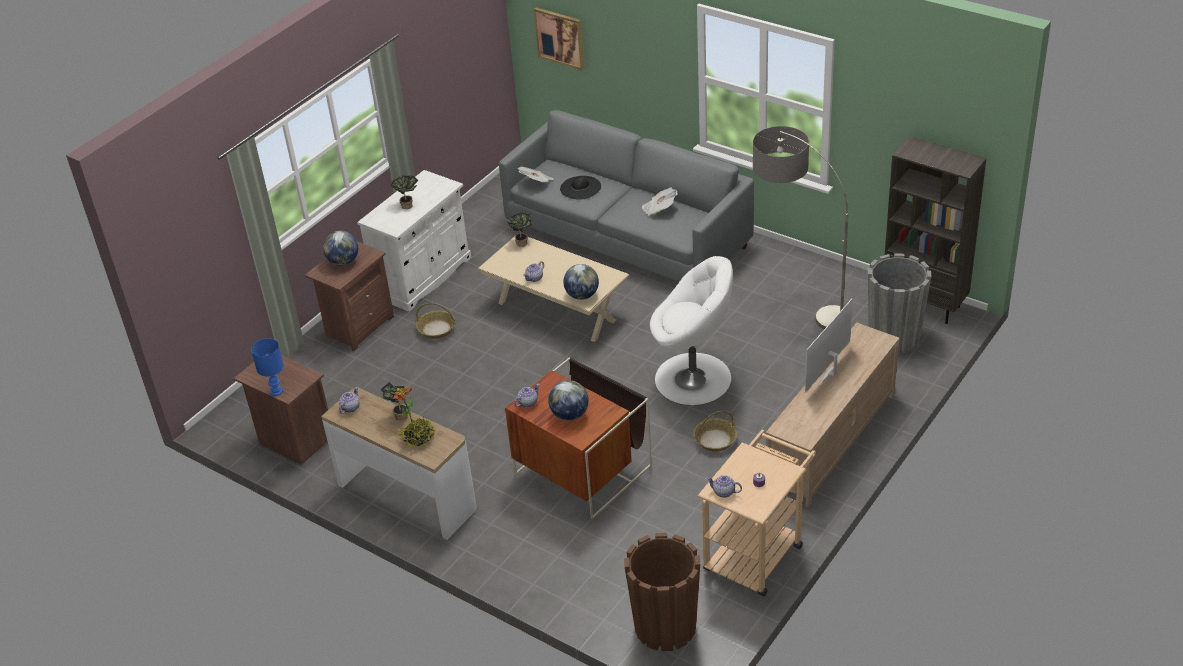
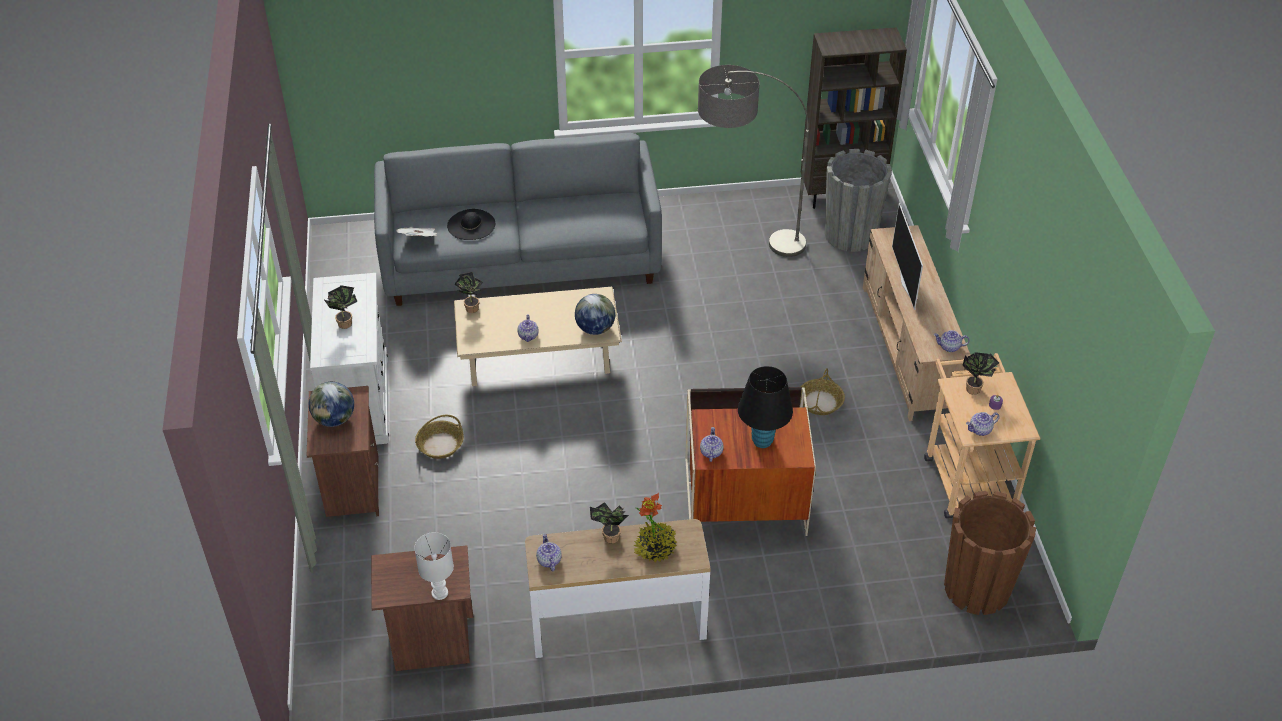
camera: 45 degrees left, 5 degrees up
(276, 391) = (439, 593): blue table lamp -> white table lamp
(560, 38) = (360, 70): picture -> none
(569, 415) = (762, 441): globe -> black table lamp
(659, 209) = (574, 210): newspaper -> none
(694, 379) = (738, 358): white armchair -> none
(759, 463) = (974, 388): none -> potted plant
(802, 434) = (949, 347): none -> teapot

